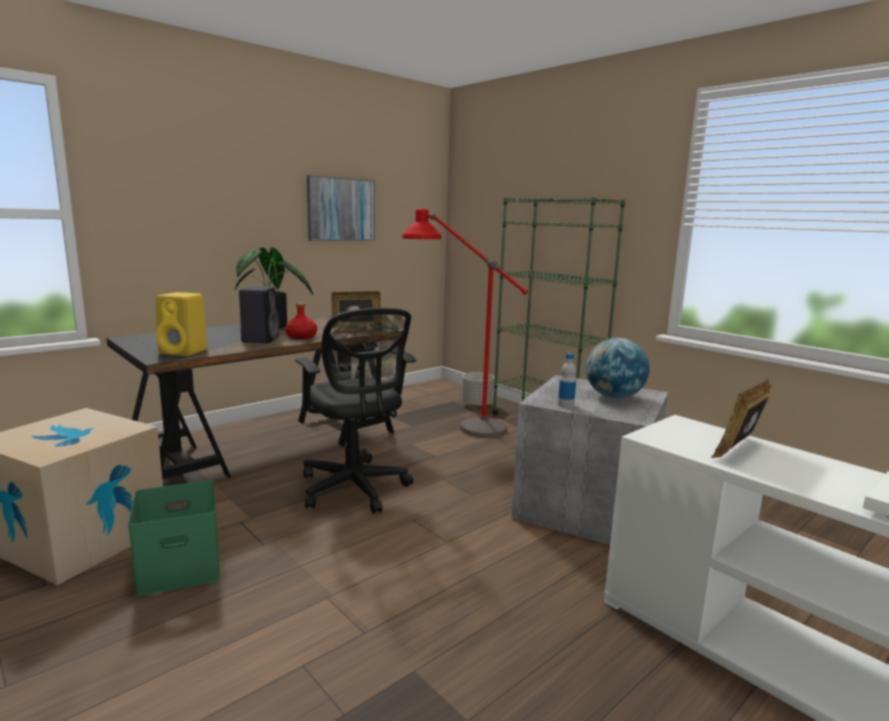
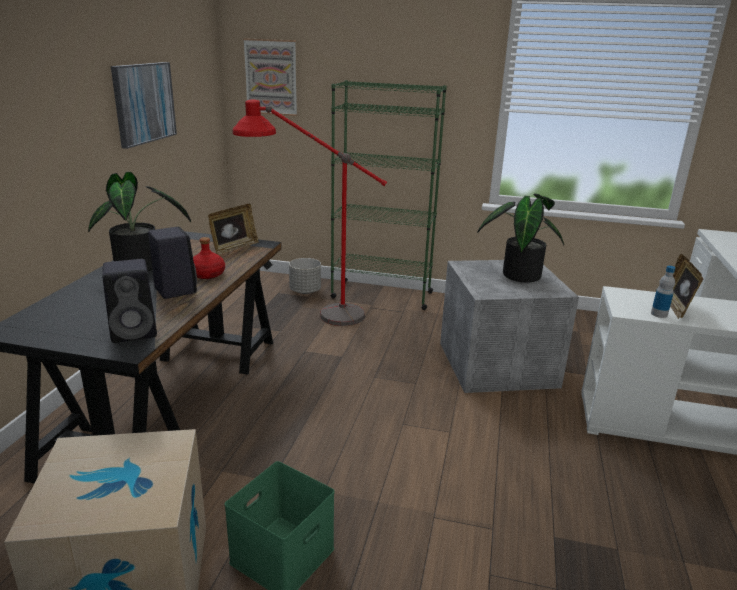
camera: 35 degrees left, 10 degrees up
(185, 352) = (135, 331): yellow speaker -> black speaker
(355, 489) = (321, 414): black office chair -> none
(481, 201) = (271, 77): none -> picture
(565, 405) = (505, 292): bottle -> bottle (659, 314)
(614, 397) = (518, 274): globe -> potted plant

